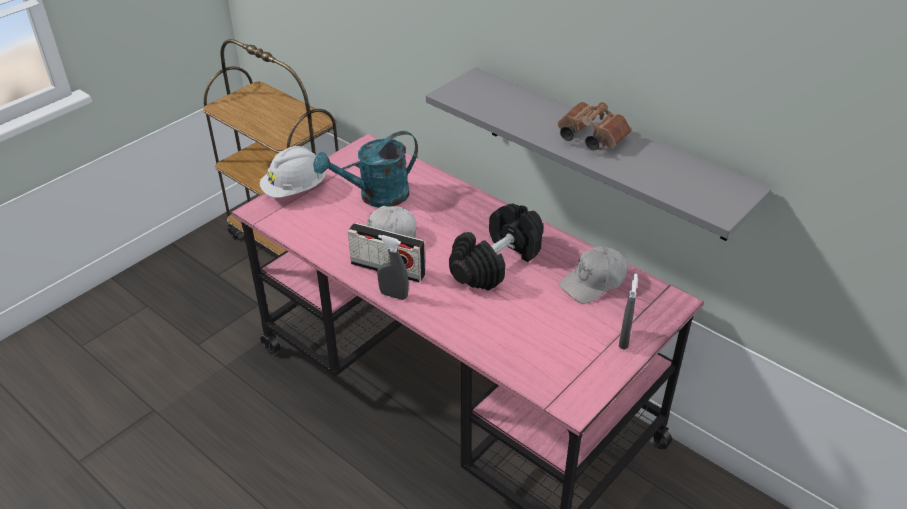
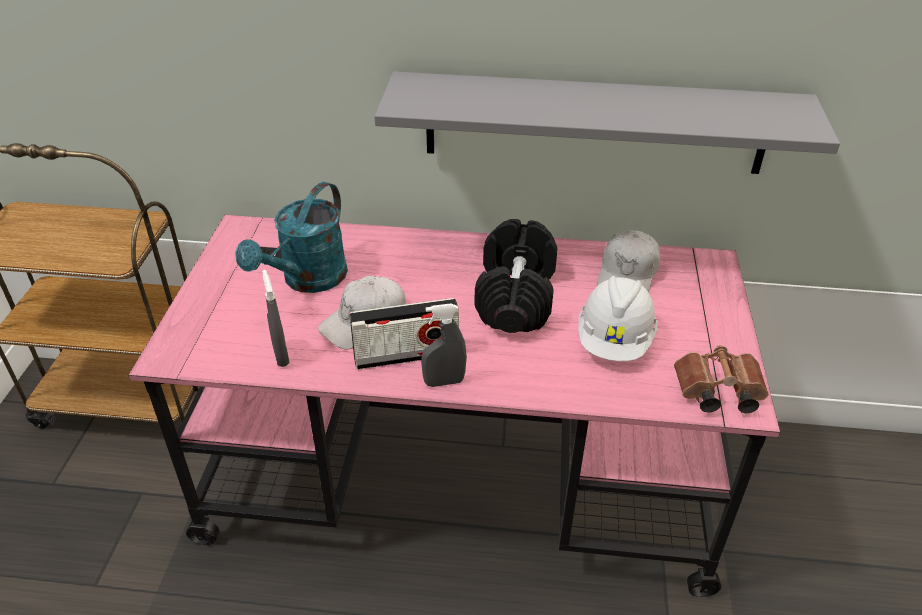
camera: 35 degrees left, 0 degrees up
(295, 190) = (195, 312): white hard hat -> white hard hat (614, 340)
(589, 137) = (604, 103): brown binoculars -> brown binoculars (715, 393)
(624, 340) = (714, 318): grey spray bottle -> grey spray bottle (281, 355)

